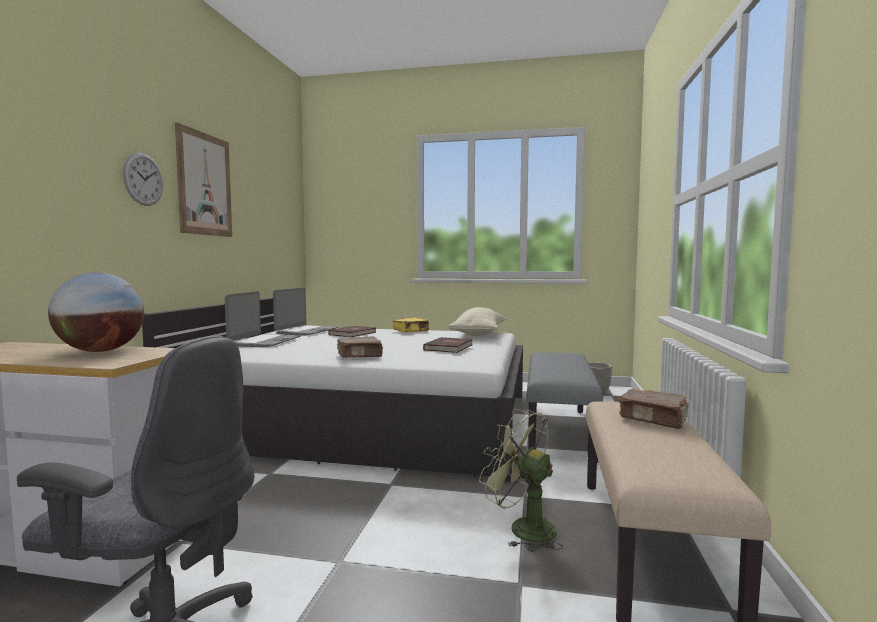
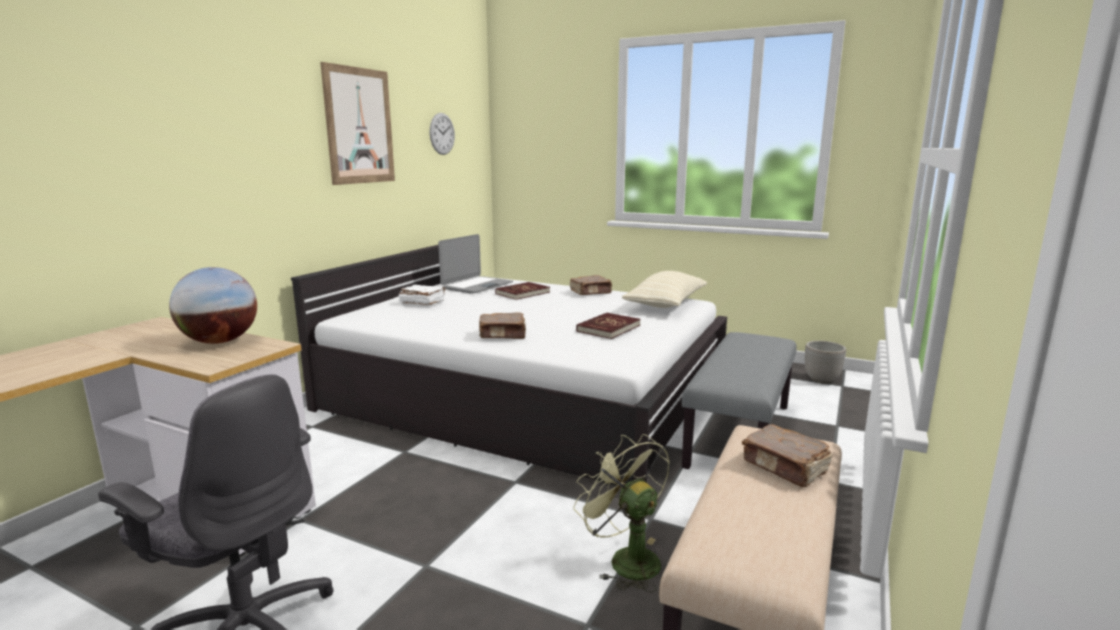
camera: 15 degrees right, 10 degrees up
(143, 179) = (287, 133): wall clock -> wall clock (442, 134)
(264, 342) = (422, 302): laptop -> white book
(411, 331) = (591, 292): yellow book -> brown book

